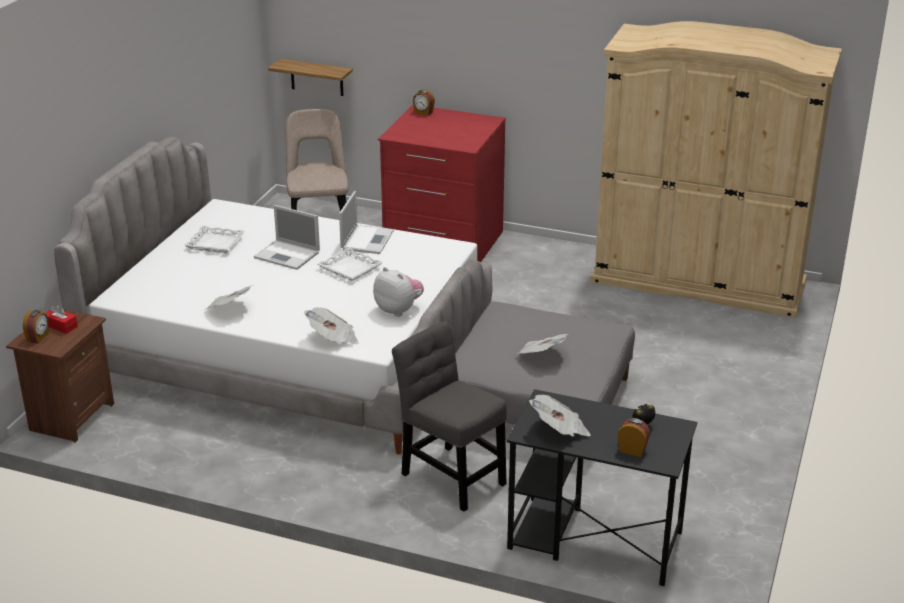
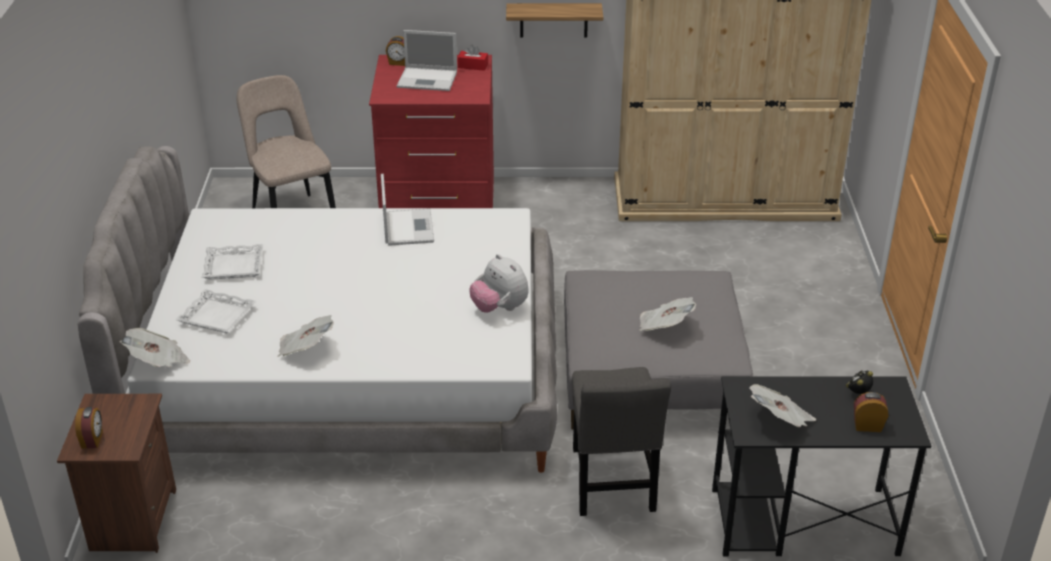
camera: 20 degrees left, 5 degrees up
(61, 326) = (112, 417): red tissue box -> red tissue box (473, 66)
(288, 255) = (330, 264): laptop -> laptop (428, 79)
(317, 77) = (255, 38): shelf -> shelf (553, 20)
(333, 338) = (450, 360): newspaper -> newspaper (158, 361)
(349, 268) = (411, 267): white tray -> white tray (217, 316)
(398, 310) = (499, 308): plush toy -> plush toy turned 150 degrees counterclockwise
(450, 475) = (612, 484): grey chair -> grey chair turned 120 degrees counterclockwise

